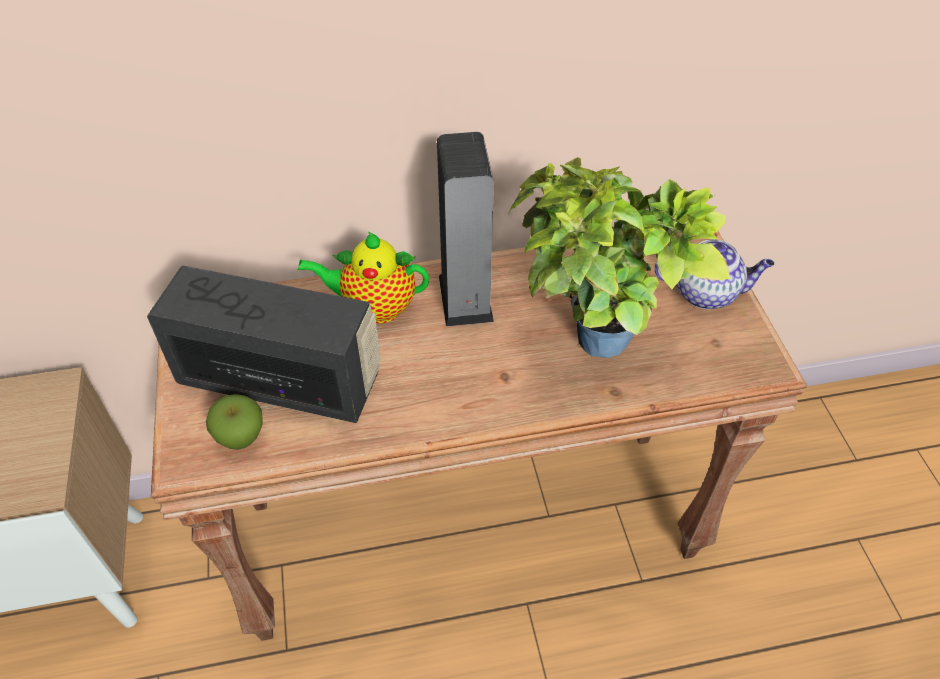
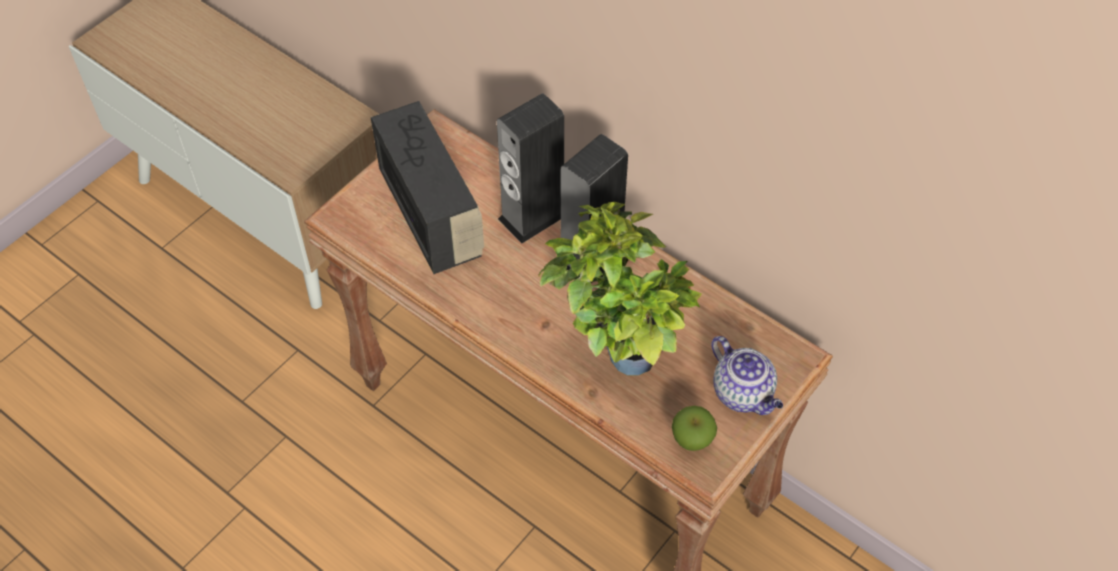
camera: 50 degrees right, 5 degrees up
(241, 437) = (375, 229): apple -> apple (692, 440)
(374, 307) = (533, 216): teapot -> speaker

